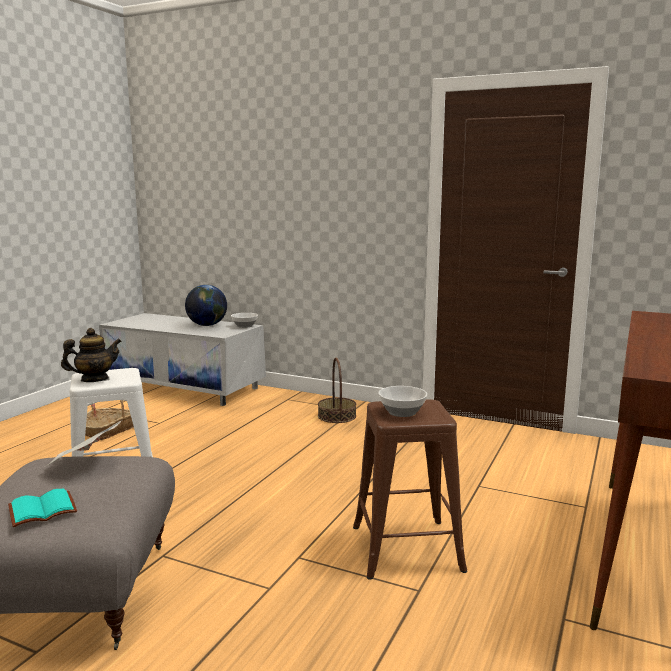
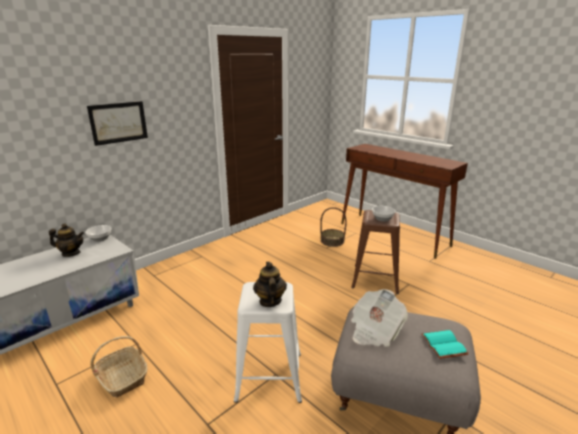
camera: 70 degrees left, 10 degrees up
(207, 325) = (71, 253): globe -> teapot
(298, 204) = (118, 122): none -> picture
(336, 416) = (206, 264): basket -> basket (332, 241)

